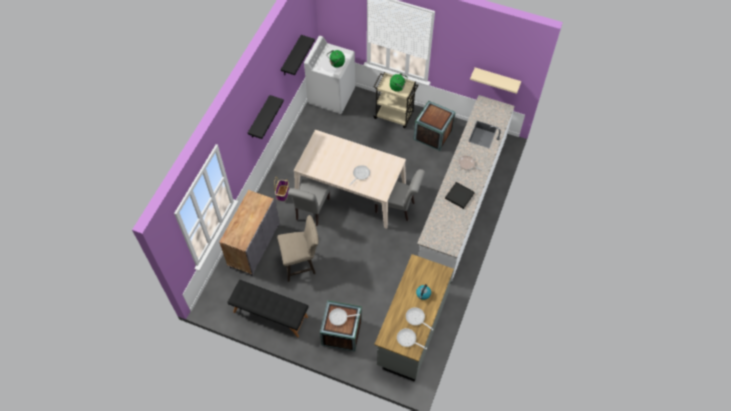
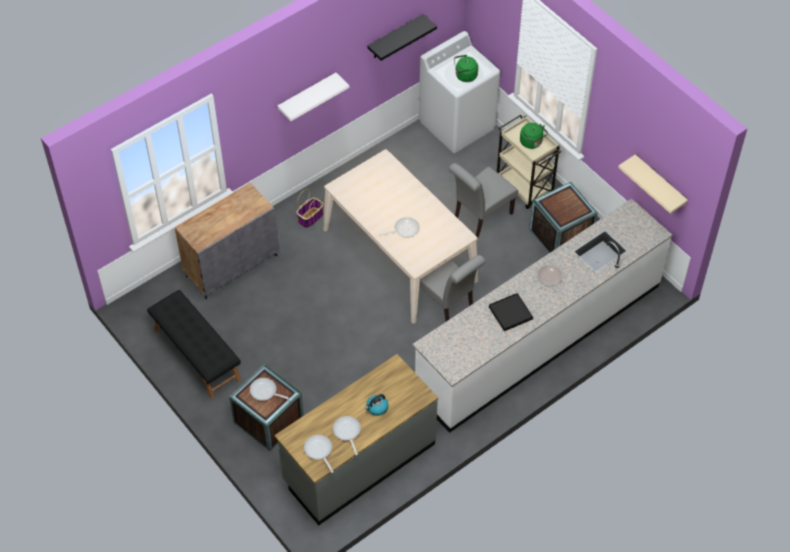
camera: 30 degrees right, 5 degrees down
(259, 118) = (307, 96): black shelf -> white shelf
(301, 263) = (275, 314): beige stool -> none
(311, 211) = (331, 256): grey chair -> grey chair (480, 218)

